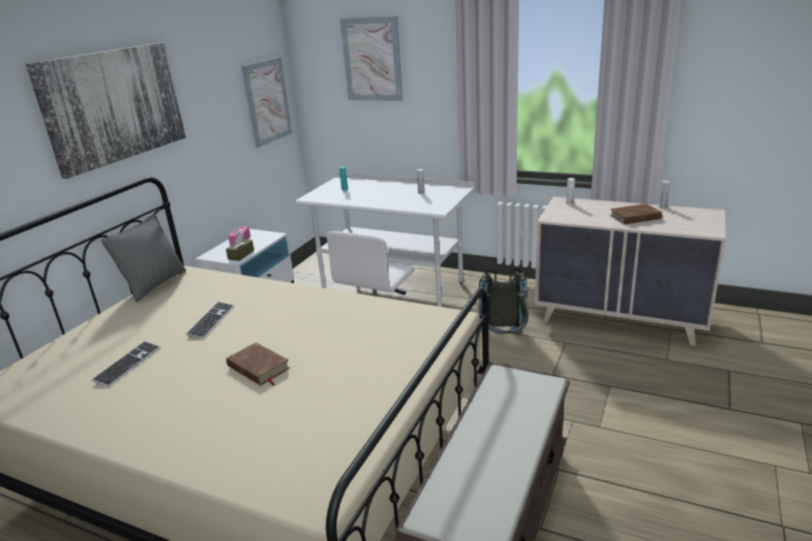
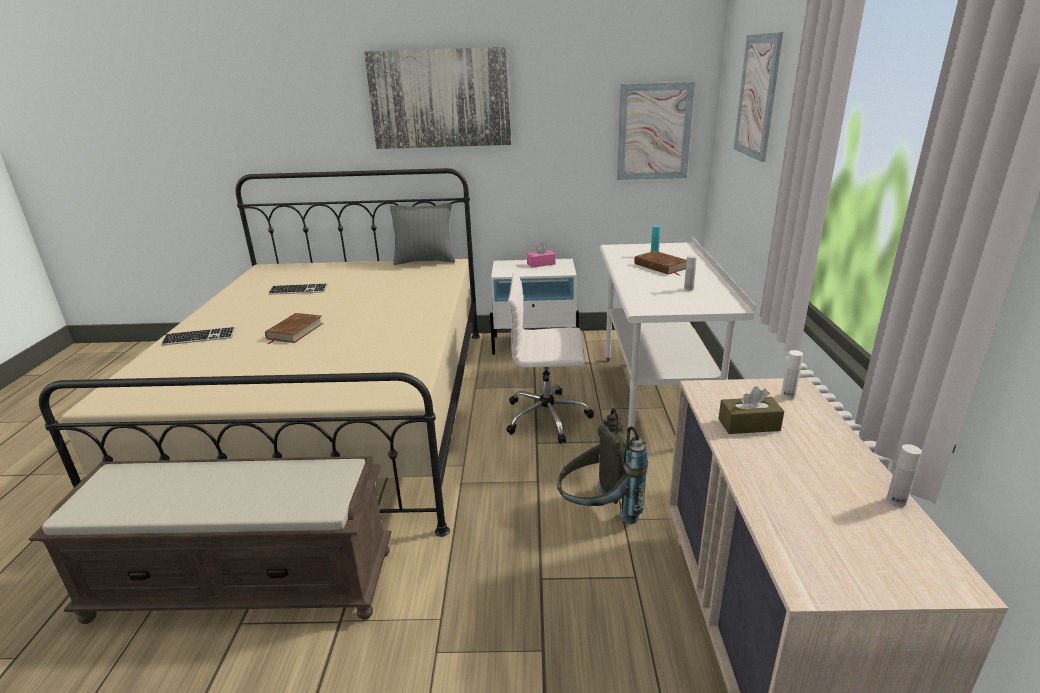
camera: 65 degrees right, 0 degrees up
(211, 321) = (369, 295): keyboard -> keyboard (199, 338)
(241, 255) = (512, 272): brown tissue box -> brown tissue box (749, 425)
(635, 217) = (793, 470): brown book -> brown book (660, 266)

